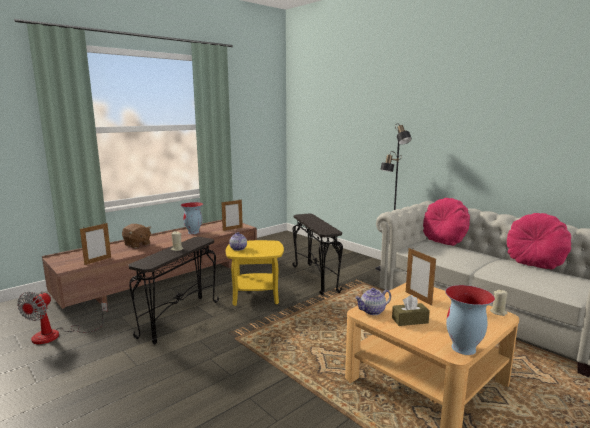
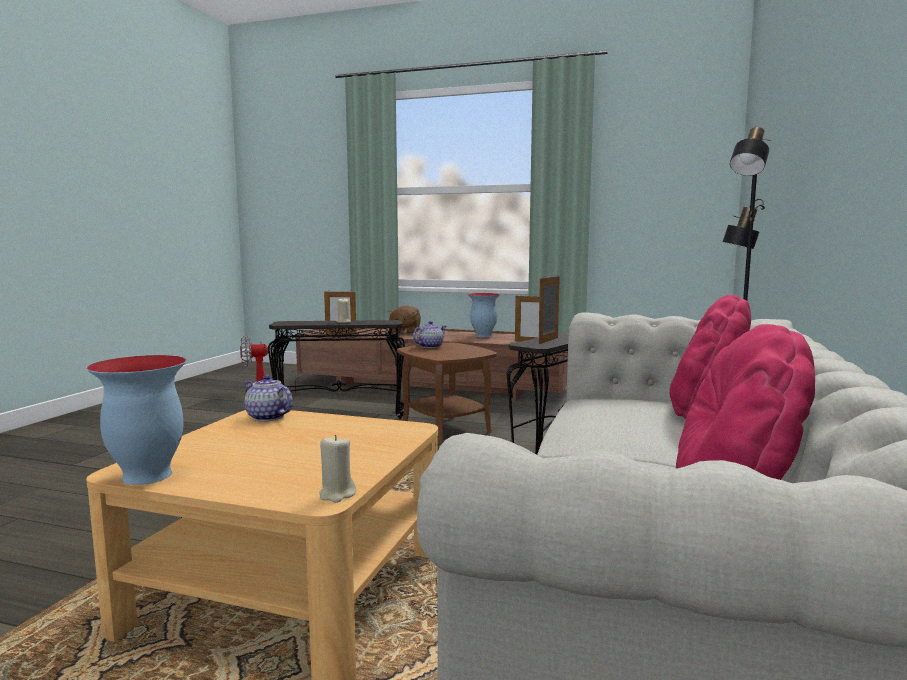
camera: 60 degrees right, 5 degrees down
(255, 296) = (446, 429): yellow side table -> brown side table
(410, 320) = (245, 437): brown tissue box -> none
(418, 298) = (350, 434): picture frame -> picture frame (548, 341)

